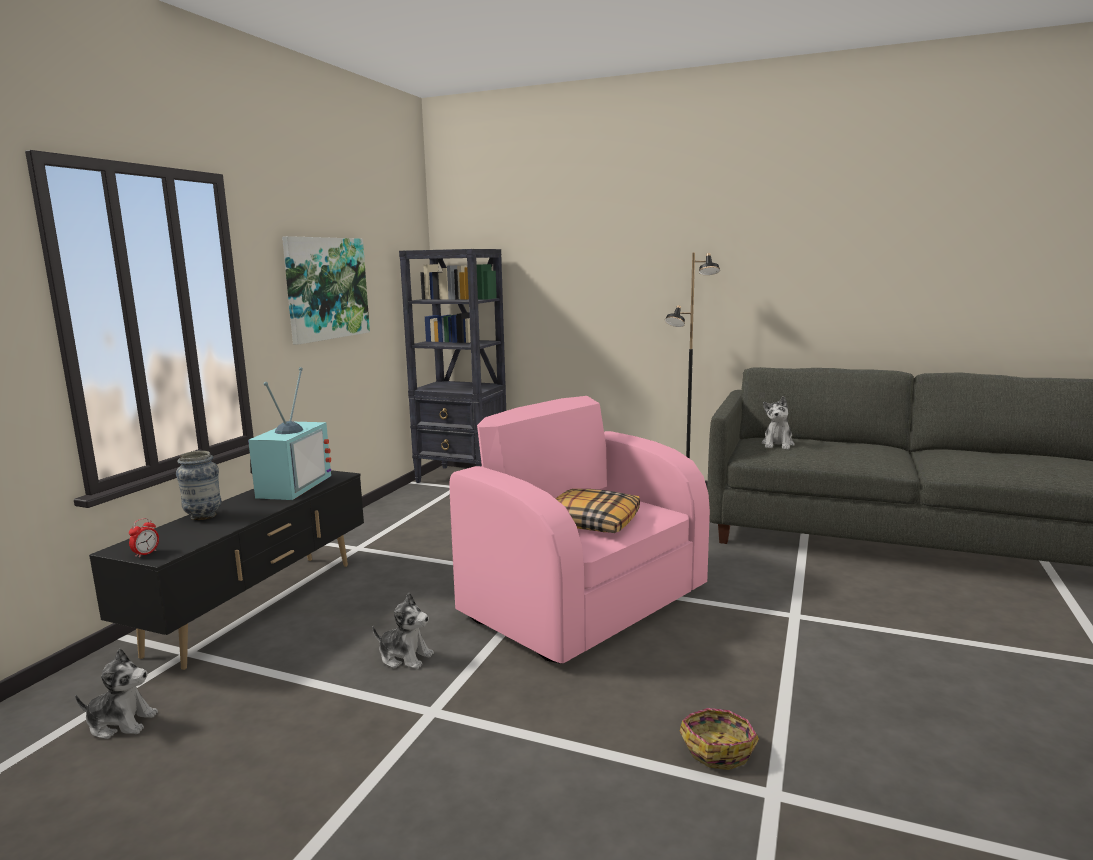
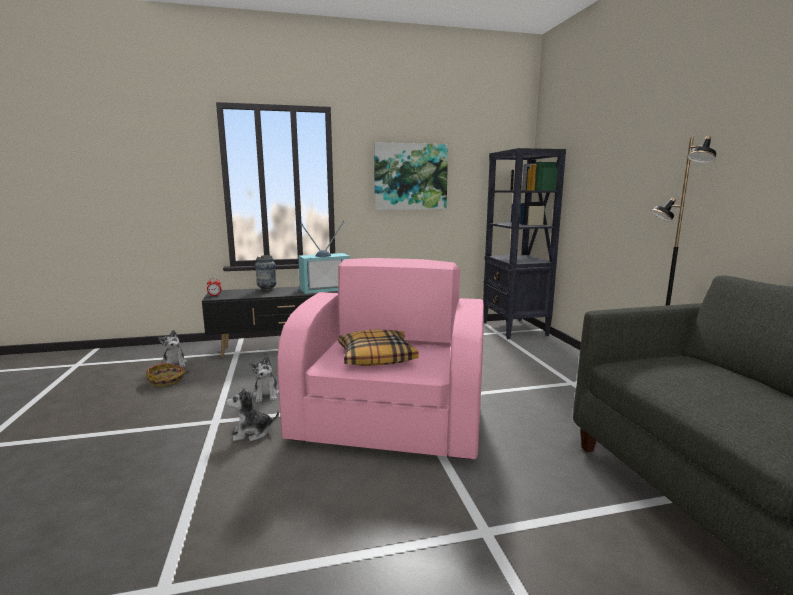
camera: 55 degrees right, 0 degrees up
(718, 748) = (218, 542): basket -> basket (167, 381)
(778, 444) = (678, 368): plush toy -> plush toy (252, 433)

